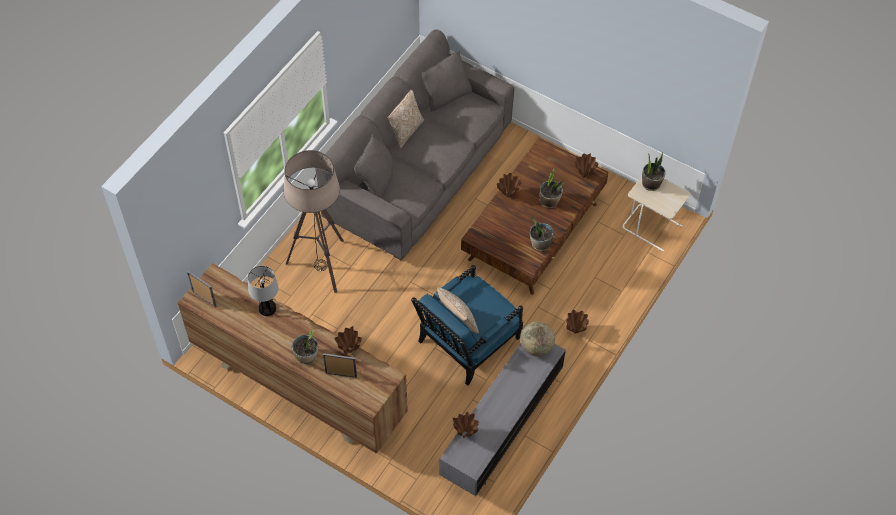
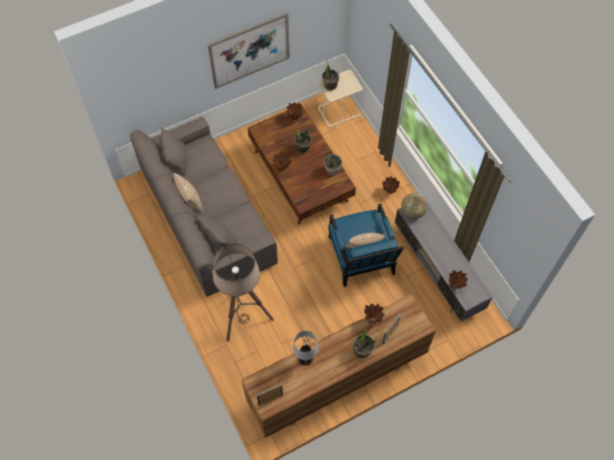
camera: 60 degrees left, 5 degrees up
(588, 61) = (250, 51): none -> picture

